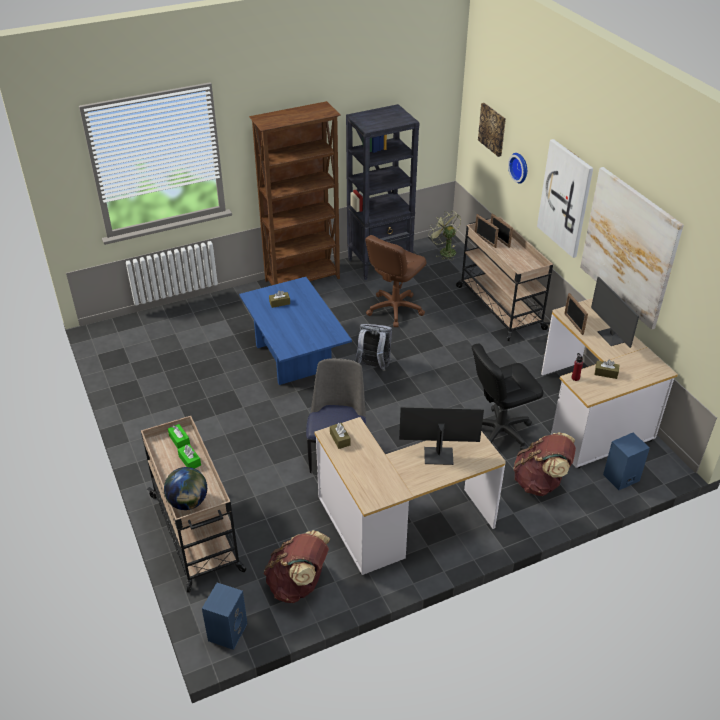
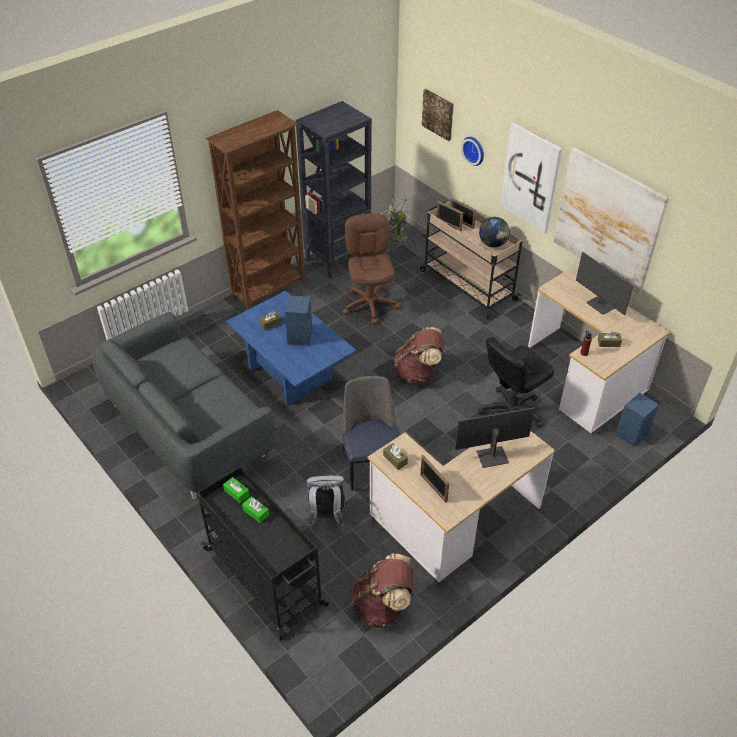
camera: 15 degrees left, 5 degrees up
(179, 388) = (189, 429): none -> grey sofa
(188, 502) = (272, 556): globe -> globe (493, 244)
(197, 534) = (265, 578): beige cart -> black cart
(227, 631) = (333, 669): blue speaker -> blue speaker (299, 336)
(373, 367) = (371, 369): grey backpack -> grey backpack (326, 518)
(394, 309) = (370, 305): brown office chair -> brown office chair turned 150 degrees clockwise
(540, 482) = (564, 454): brown backpack -> brown backpack (418, 373)
(573, 324) = (562, 298): picture frame -> picture frame (433, 488)

